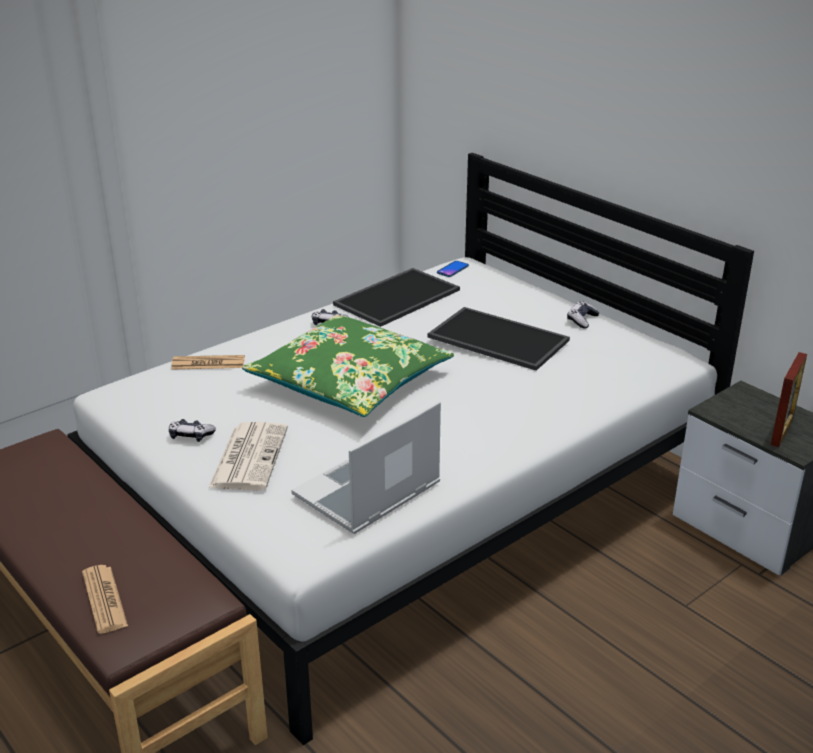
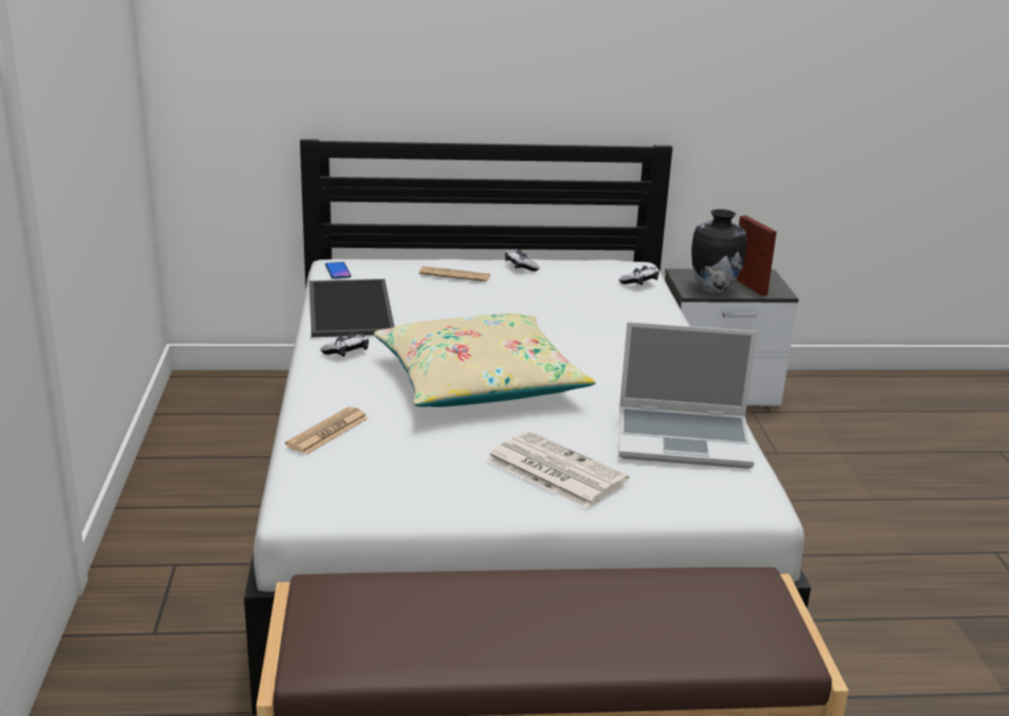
camera: 55 degrees left, 5 degrees down
(104, 599) = (700, 640): newspaper -> newspaper (455, 275)
(191, 436) = (467, 488): game controller -> game controller (639, 282)
(350, 382) = (479, 382): green pillow -> beige pillow
(367, 492) = (685, 439): laptop -> laptop turned 75 degrees counterclockwise
(496, 339) = (505, 302): tray -> none
(738, 416) = (713, 288): none -> vase

